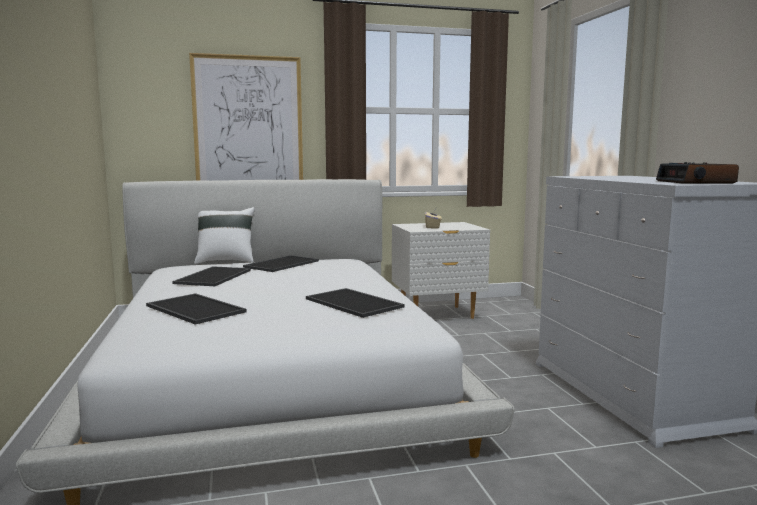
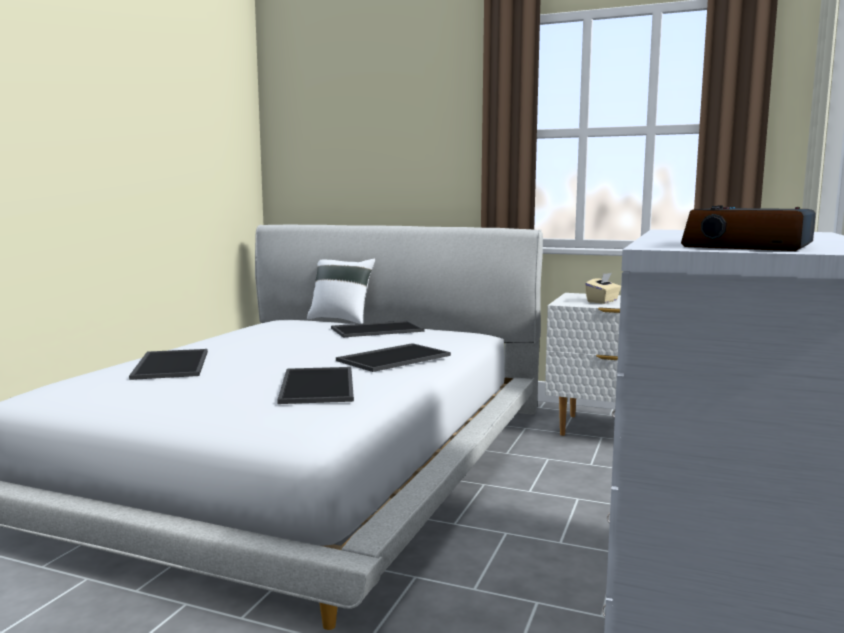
camera: 35 degrees right, 0 degrees up
(213, 276) = (277, 334): tray -> tray (393, 357)
(248, 124) = (399, 159): picture -> none

